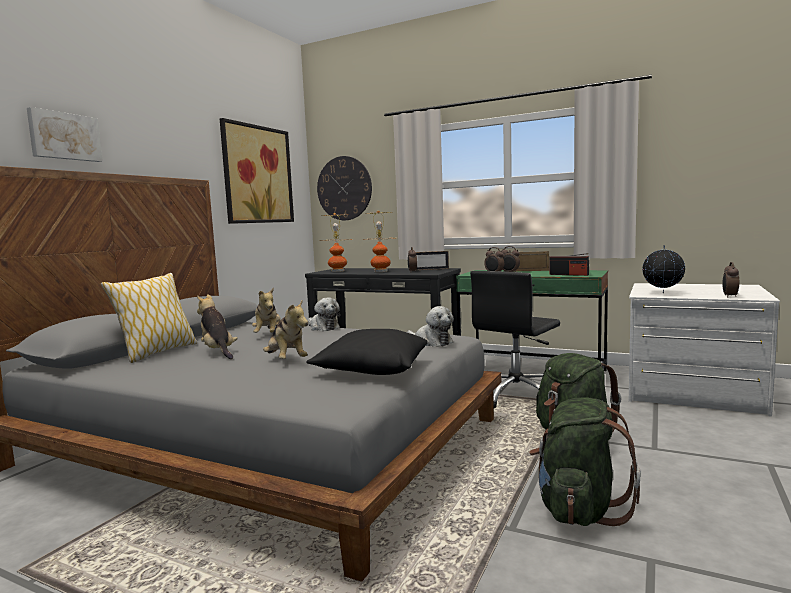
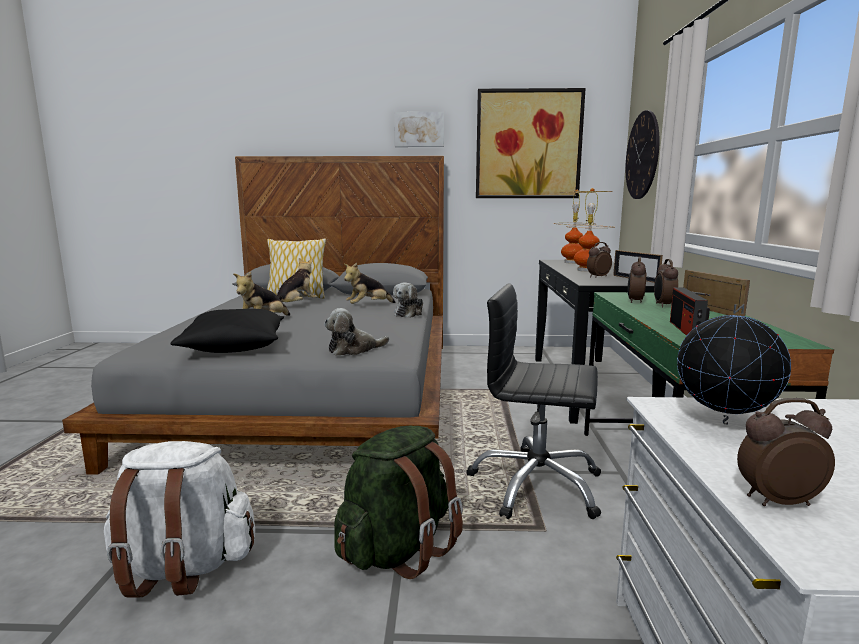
camera: 65 degrees right, 5 degrees up
(64, 136) = (319, 129): picture -> picture (419, 129)
(431, 342) = (353, 350): plush toy -> plush toy turned 45 degrees clockwise
(579, 509) = (183, 567): green backpack -> white backpack

